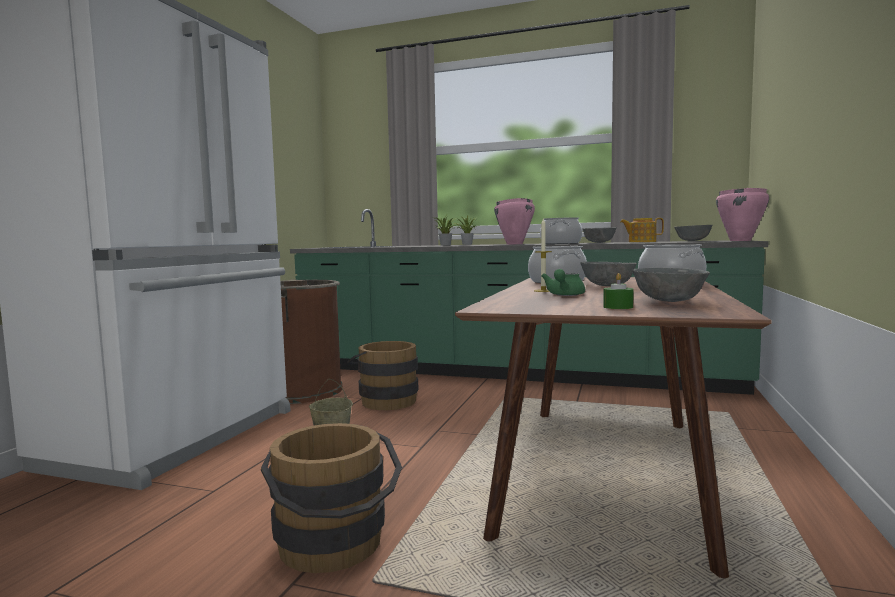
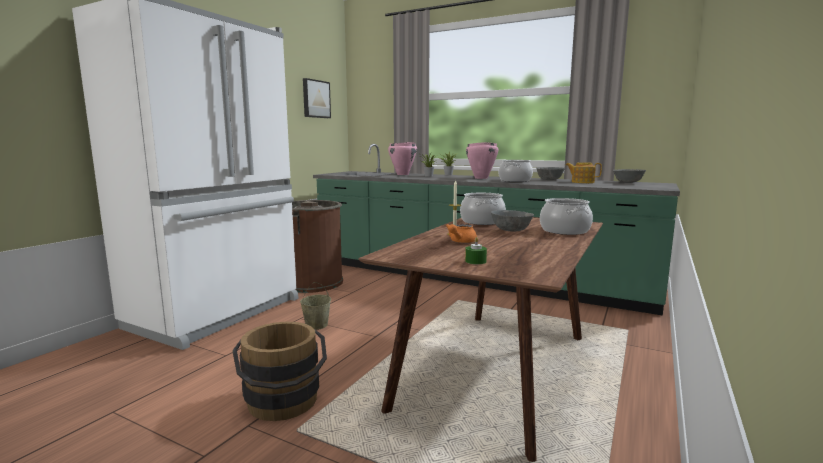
camera: 10 degrees right, 5 degrees up
(288, 152) = (315, 99): none -> picture
(385, 400) = (368, 295): brown bucket -> none
(564, 295) = (460, 242): green teapot -> orange teapot
(669, 301) = (524, 256): grey bowl -> none
(740, 240) = (662, 187): pink cooking pot -> pink cooking pot (403, 174)

